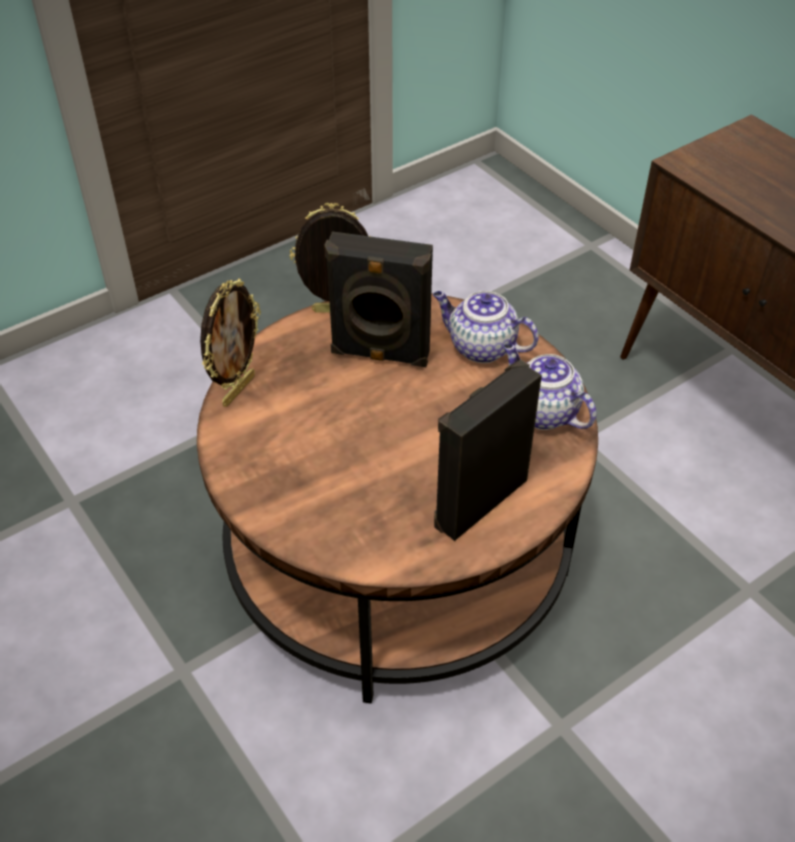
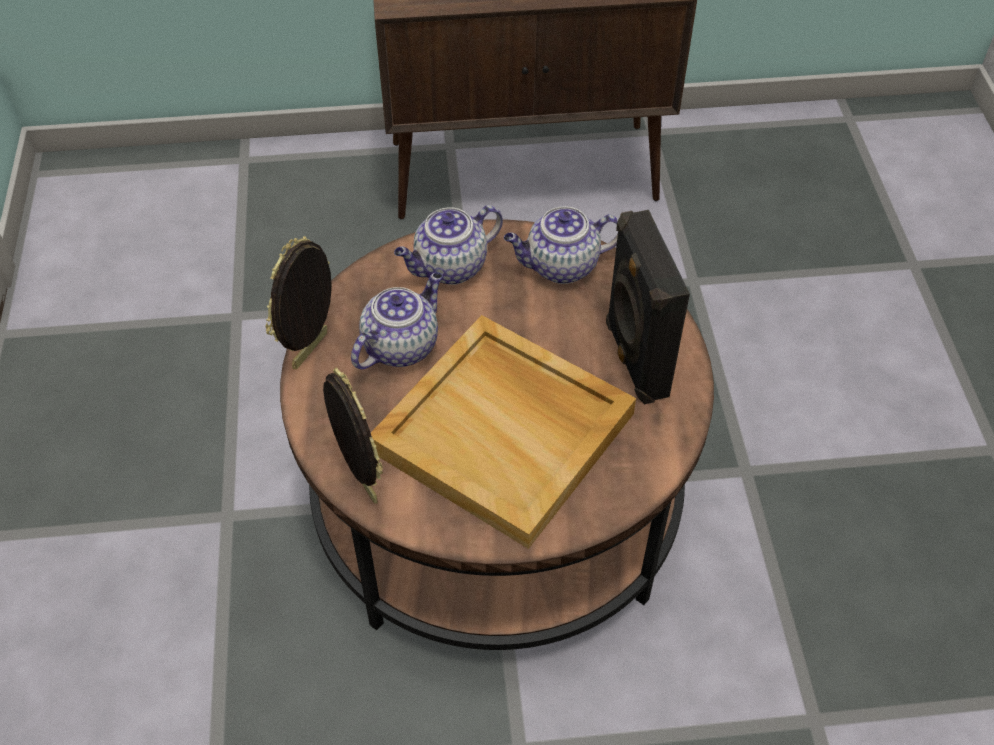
camera: 60 degrees left, 5 degrees up
(340, 450) = (506, 432): none -> beige tray
(380, 355) = (401, 345): black speaker -> teapot

